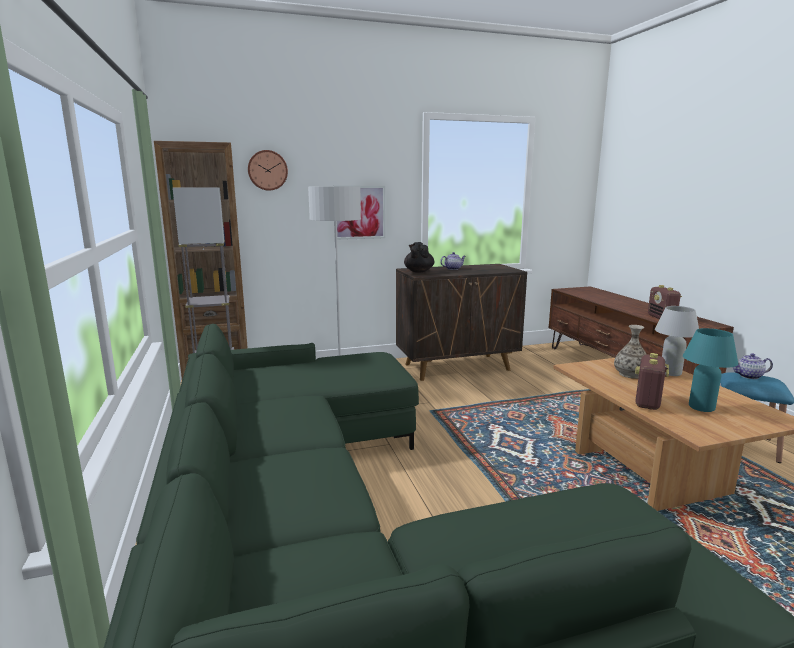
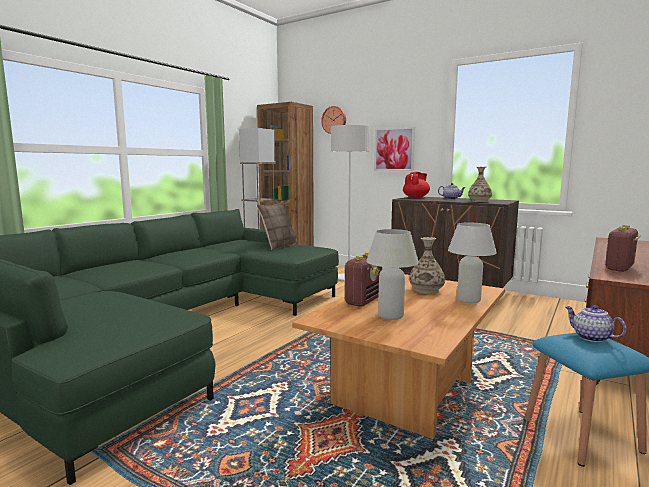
camera: 50 degrees right, 5 degrees down
(323, 366) = (278, 246): none -> pillow
(418, 271) = (416, 197): black teapot -> red teapot
(491, 270) = (479, 201): none -> vase
(647, 402) = (363, 301): radio -> radio turned 135 degrees clockwise
(701, 407) = (390, 316): turquoise table lamp -> white table lamp

